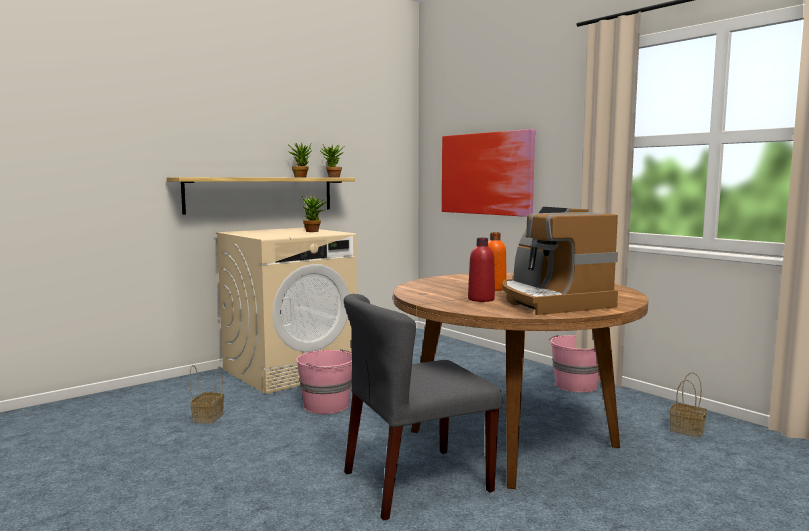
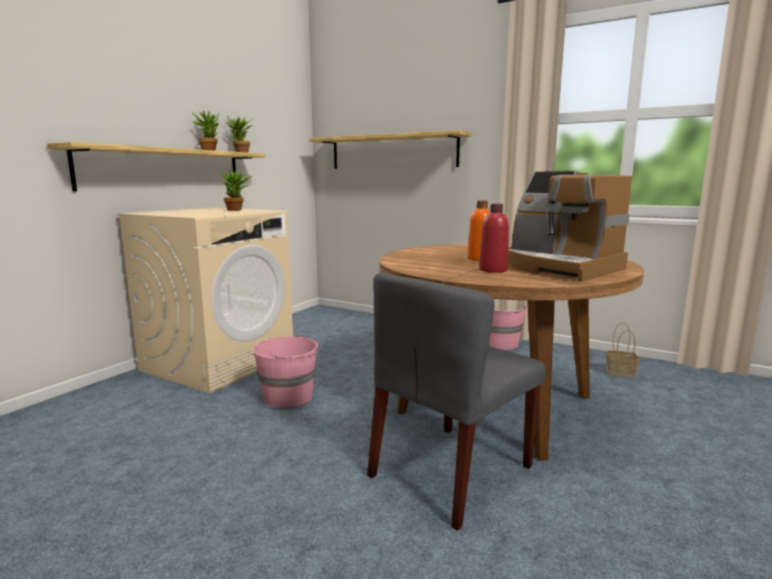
camera: 20 degrees left, 5 degrees up
(208, 417) = (156, 434): basket -> none
(486, 173) = (392, 152): picture -> shelf

